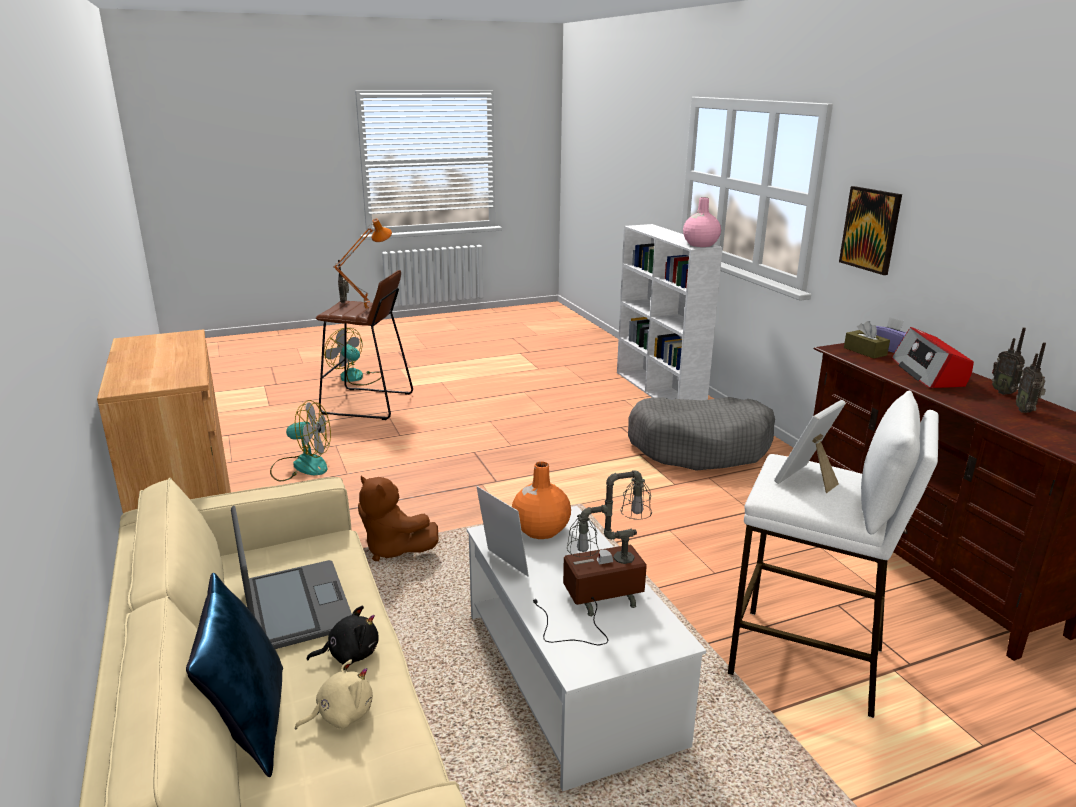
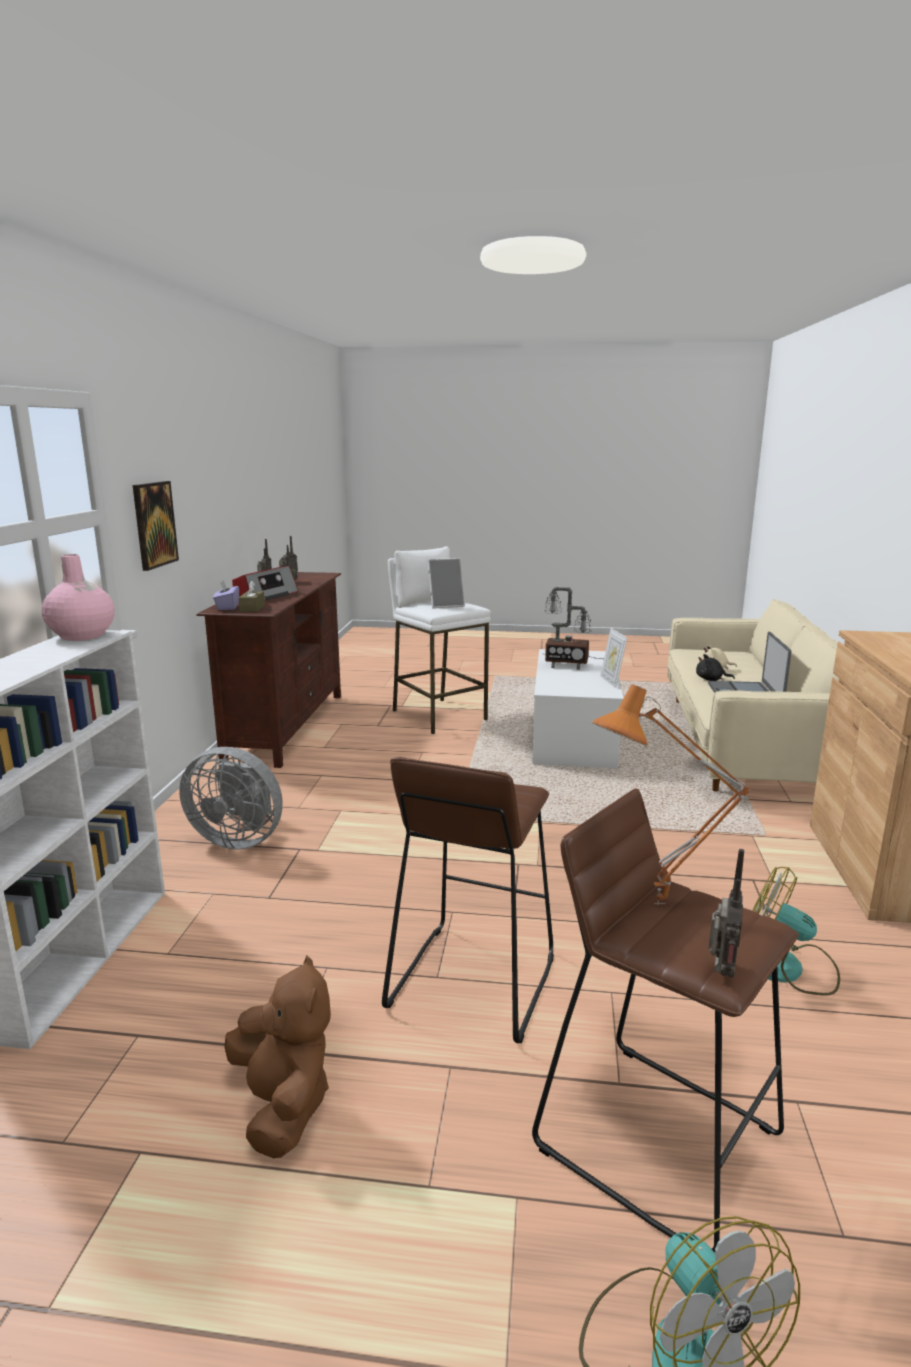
camera: 150 degrees left, 5 degrees down
(249, 722) = (759, 674): blue pillow -> none
(393, 549) = (665, 824): brown plush toy -> brown plush toy (283, 1105)
(471, 423) = (471, 982): none -> brown stool
(540, 529) = (573, 689): orange vase -> none
(700, 447) = (239, 839): grey dog bed -> grey fan

